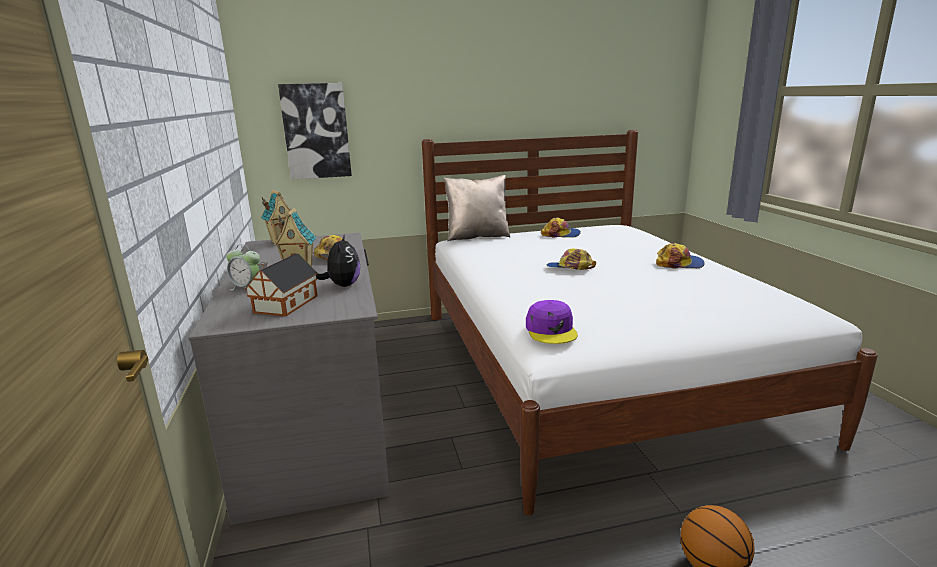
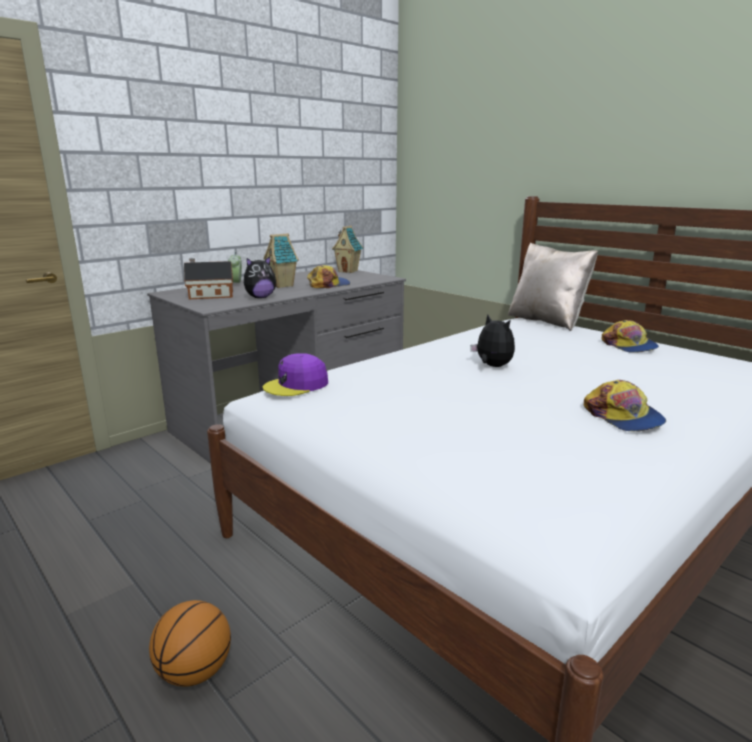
camera: 60 degrees right, 0 degrees up
(316, 131) = (445, 181): picture -> none
(570, 268) = (492, 366): cap -> plush toy

